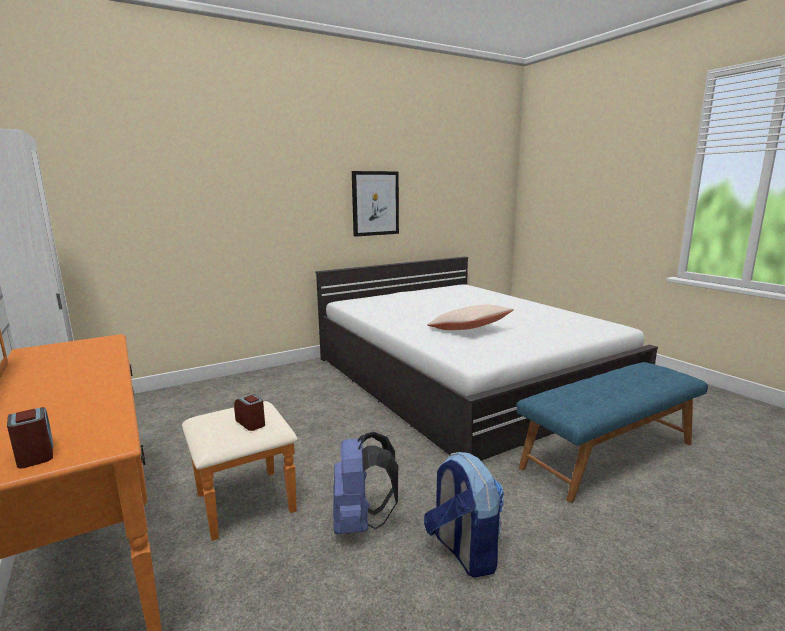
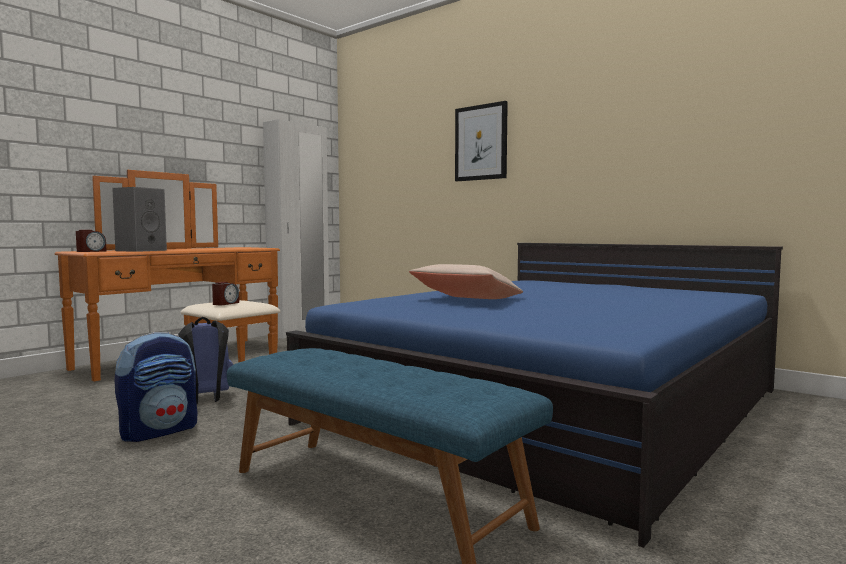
camera: 70 degrees right, 10 degrees down
(75, 410) = (141, 250): none -> grey speaker
(375, 203) = (609, 159): picture -> picture (481, 142)
(463, 379) = (556, 405): white bed -> blue bed

